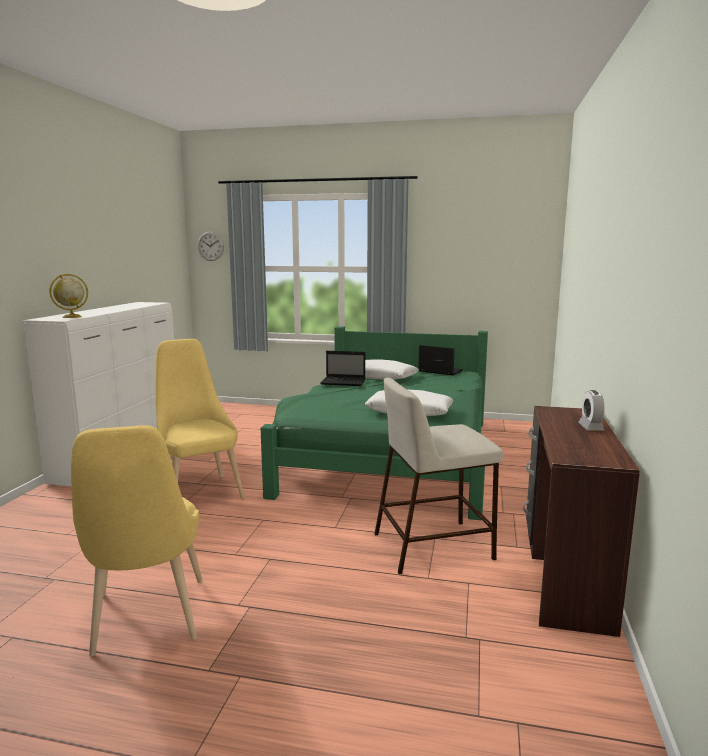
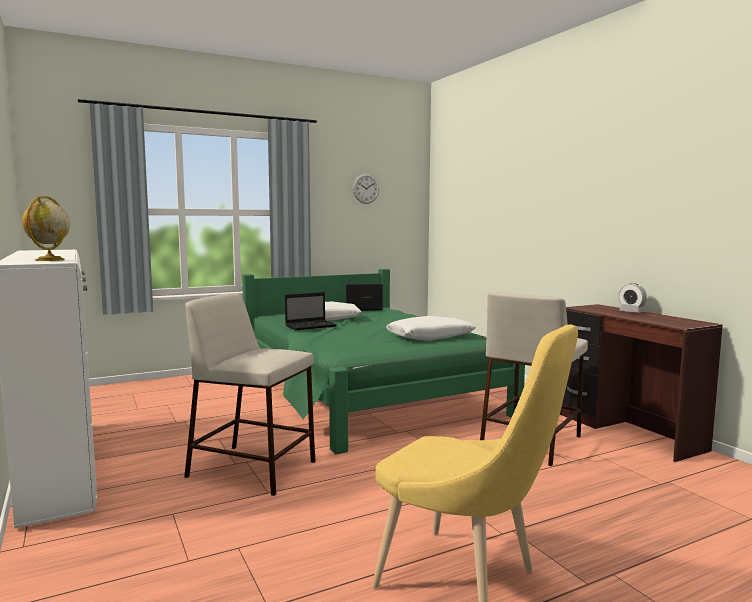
camera: 40 degrees left, 5 degrees down
(199, 491) = (253, 469): yellow chair -> beige stool
(210, 246) = (58, 182): wall clock -> wall clock (366, 188)

